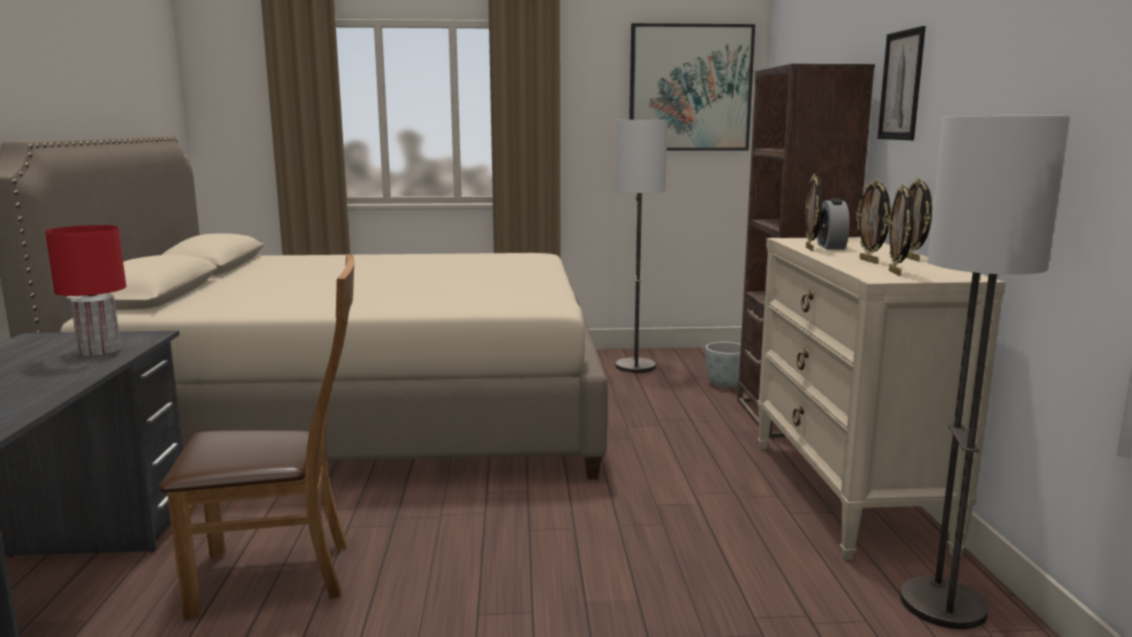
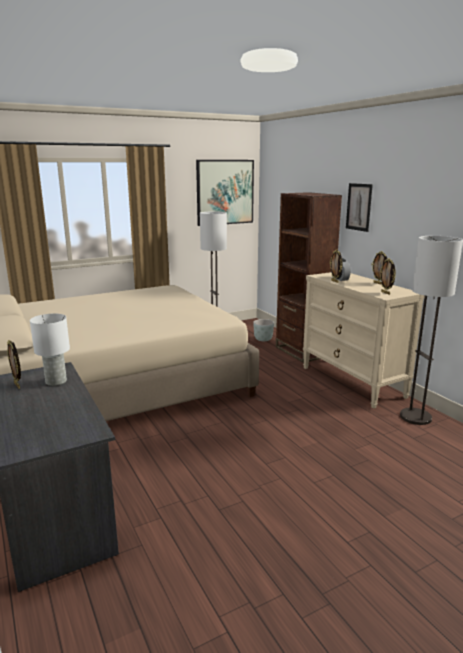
camera: 25 degrees left, 5 degrees up
(99, 351) = (55, 381): red table lamp -> white table lamp
(283, 575) = (165, 471): brown chair -> none
(870, 261) = (367, 286): picture frame -> picture frame (17, 385)

